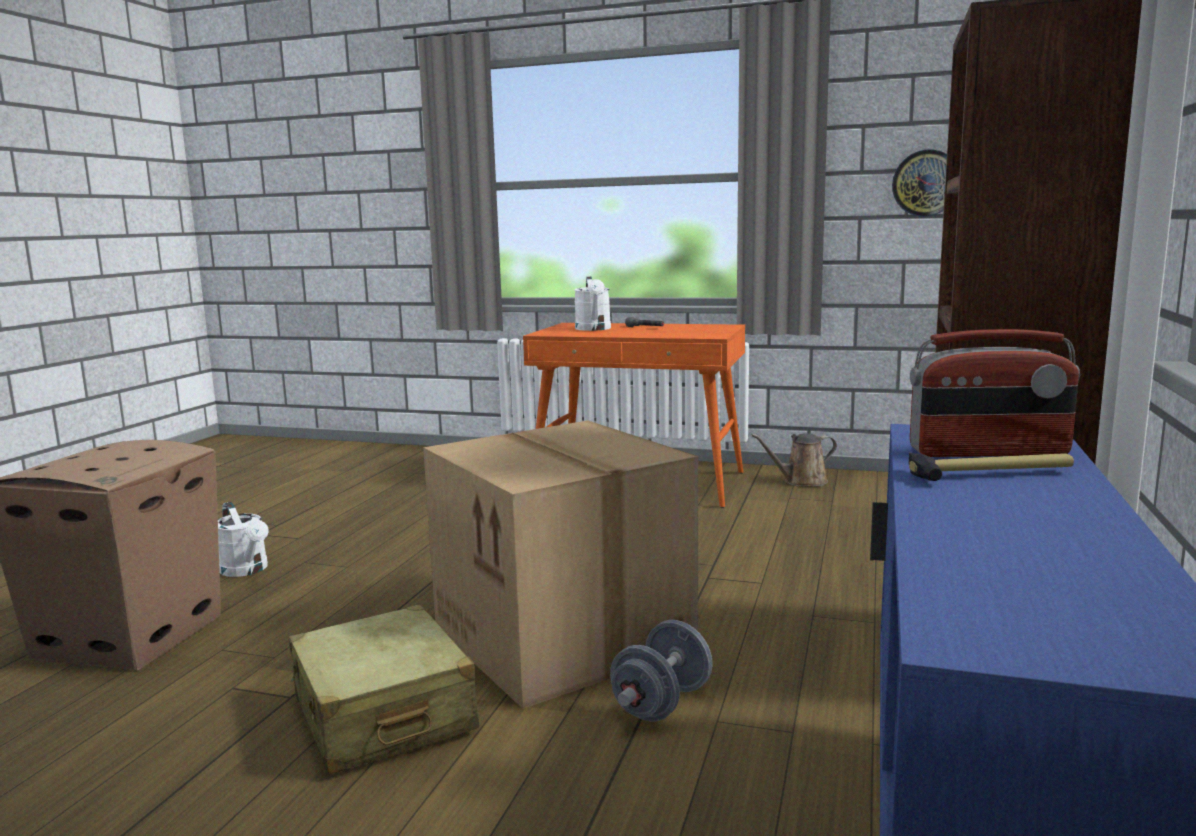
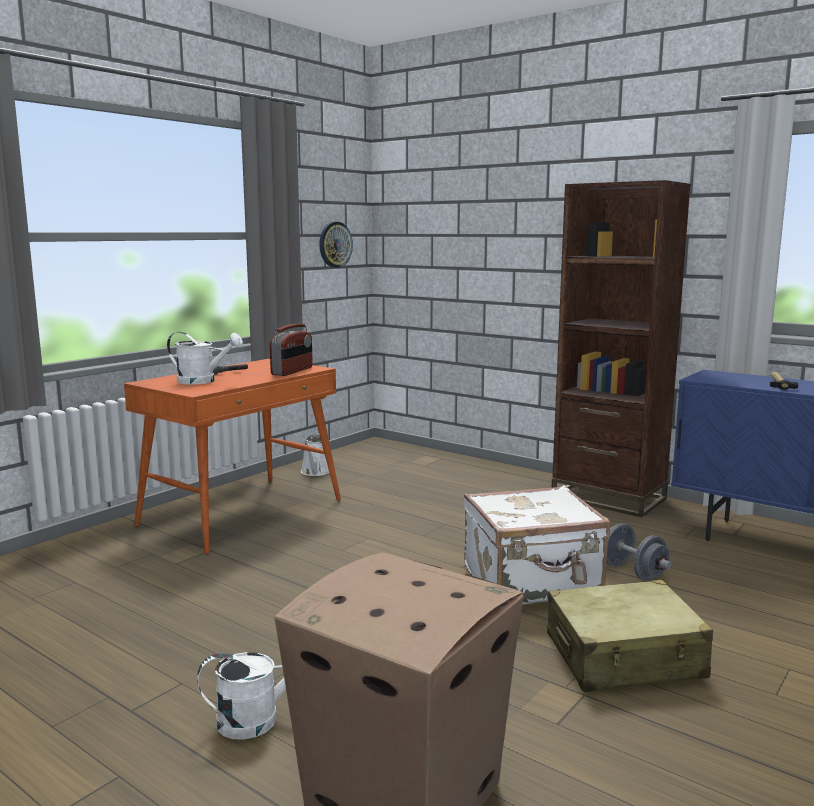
camera: 70 degrees left, 0 degrees up
(567, 637) = (532, 583): cardboard box -> white suitcase
(801, 482) = (316, 472): brown watering can -> white watering can
(988, 452) = (742, 379): radio -> radio (292, 371)

